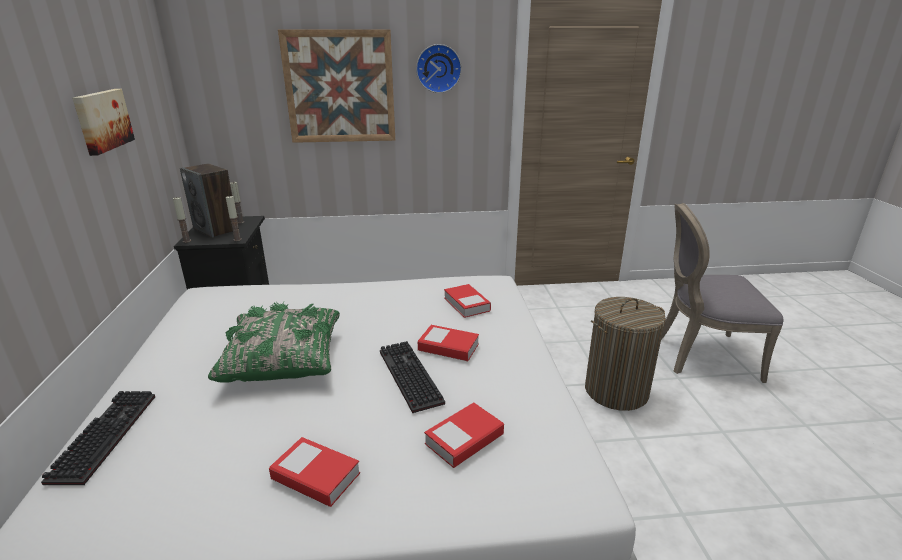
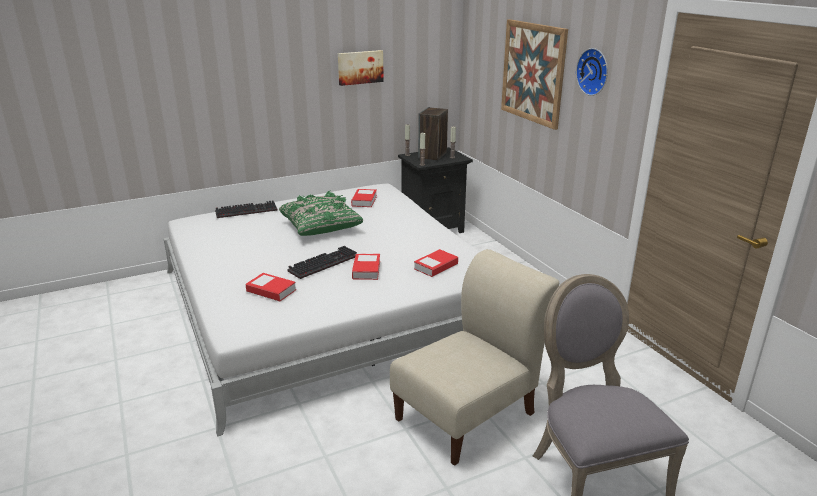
camera: 70 degrees right, 0 degrees up
(316, 476) = (232, 259): book -> book (364, 201)
(616, 391) = (469, 413): laundry basket -> beige chair

